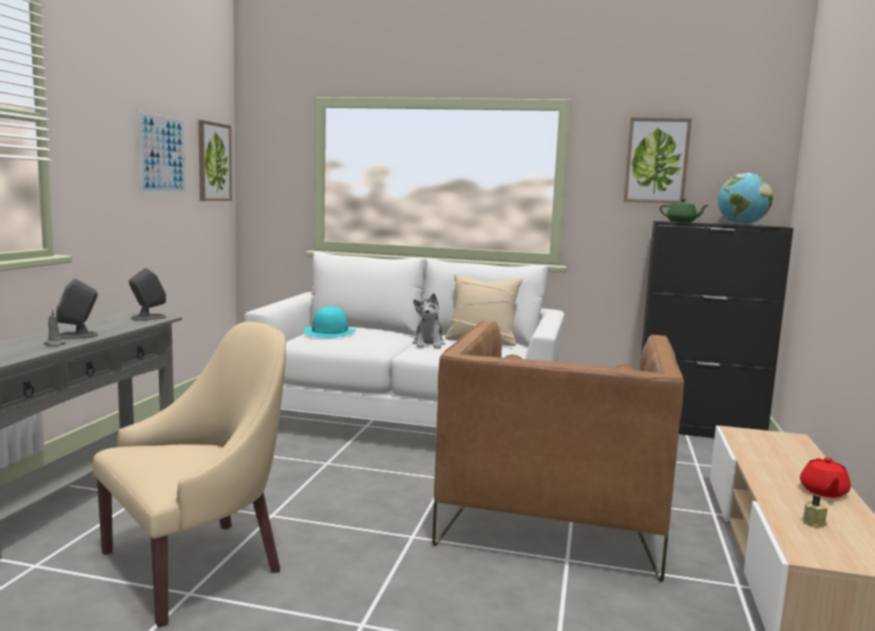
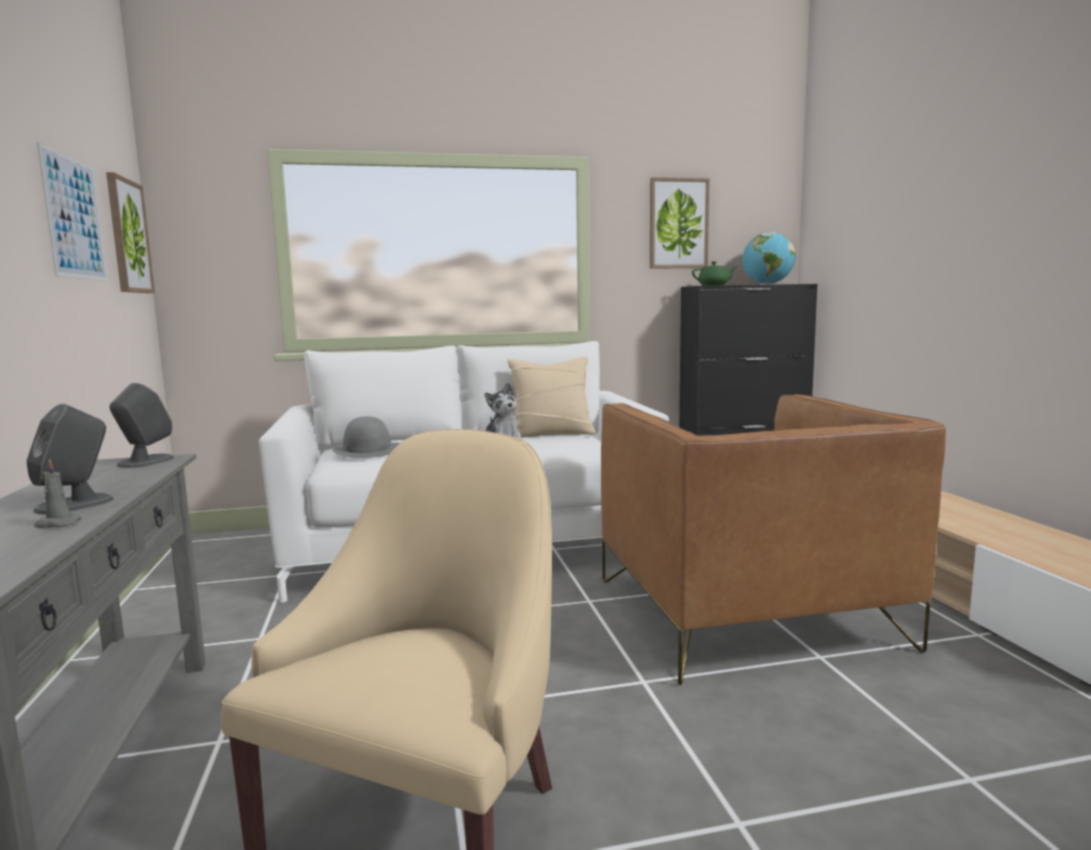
camera: 25 degrees left, 0 degrees up
(329, 332) = (367, 450): turquoise hat -> grey hat
(814, 523) = (1053, 552): beige candle -> none
(823, 492) = (1003, 522): red teapot -> none

